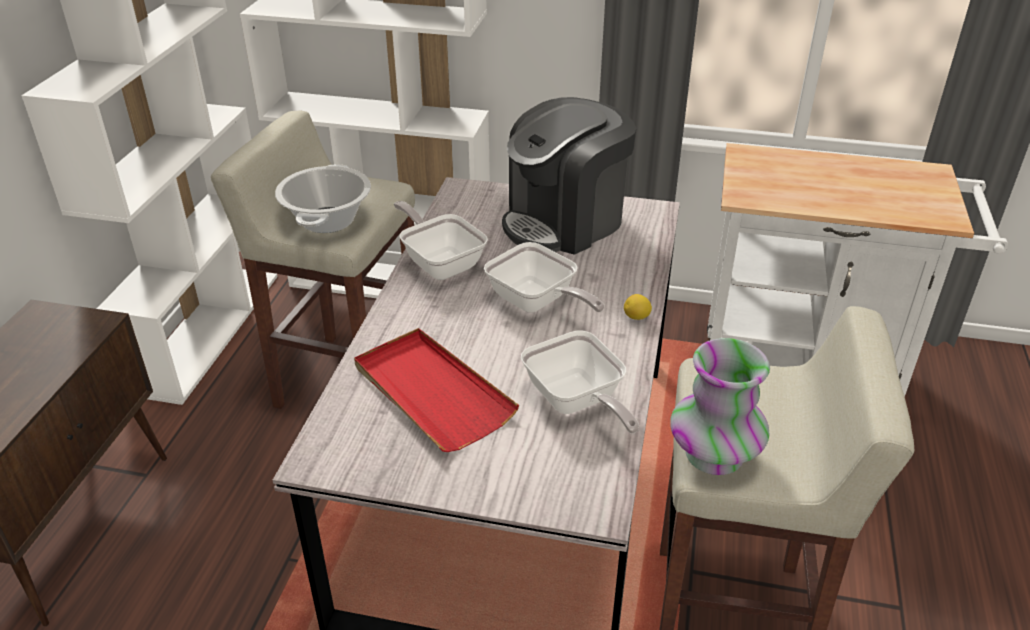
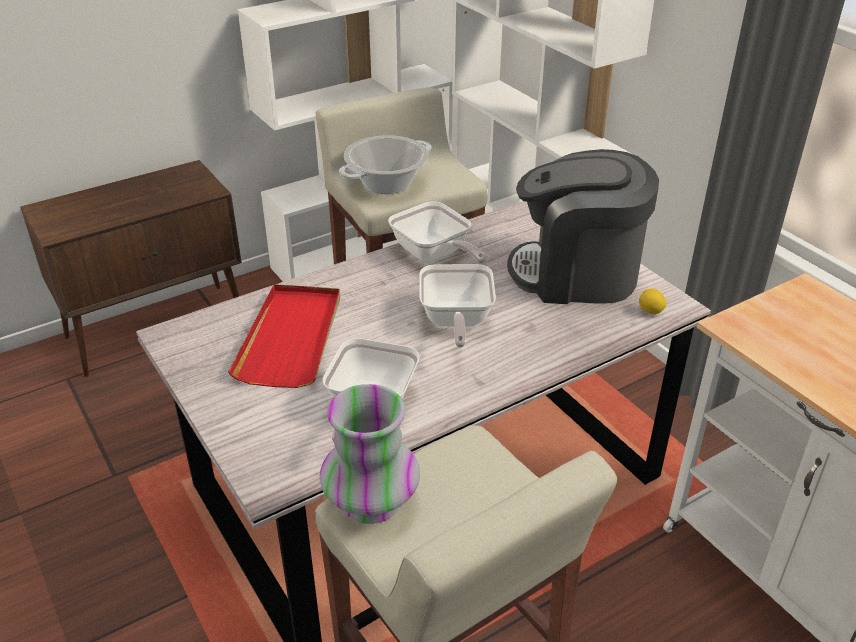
camera: 45 degrees right, 0 degrees up
(440, 263) = (434, 255): frying pan -> frying pan turned 135 degrees clockwise
(636, 317) = (513, 377): lemon -> lemon (650, 311)

